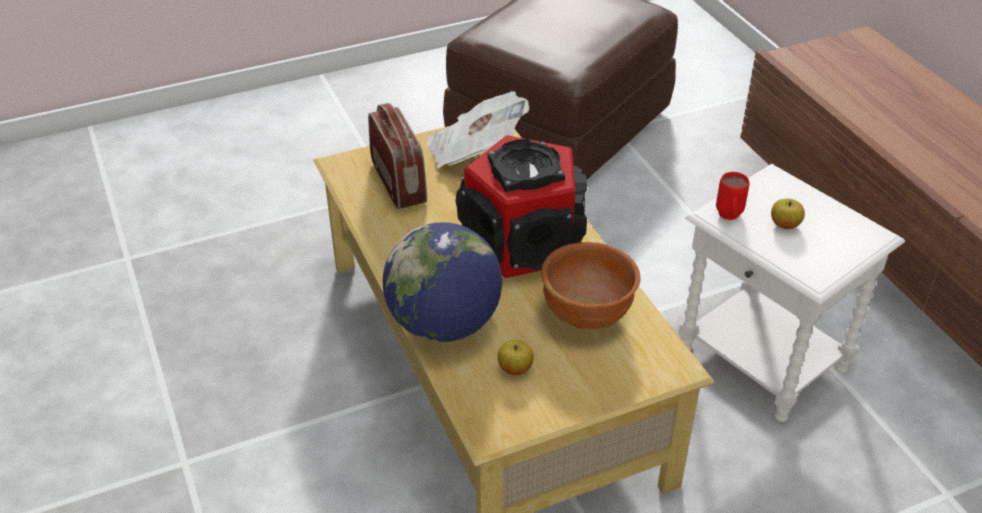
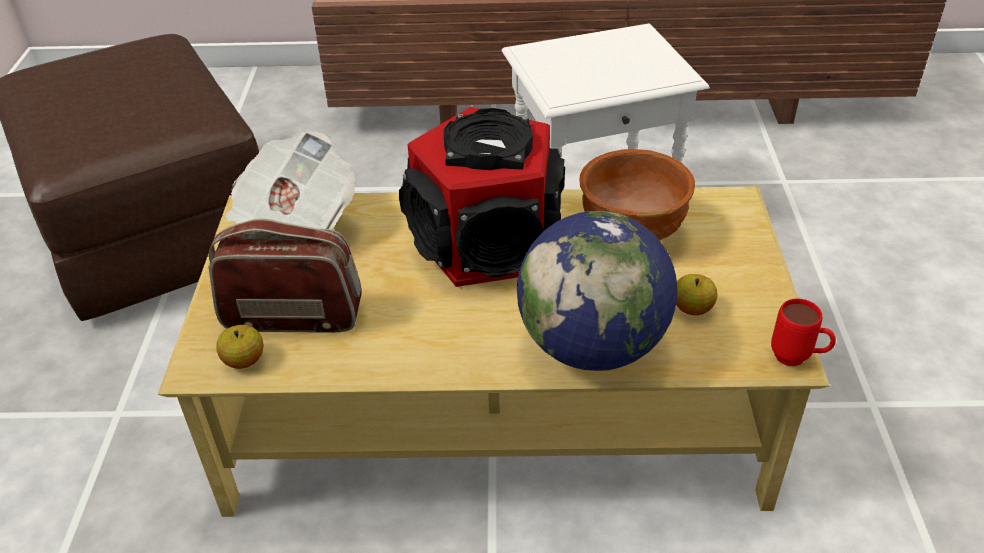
camera: 65 degrees left, 0 degrees up
(728, 217) = (570, 91): red mug -> red mug (797, 359)
(785, 225) = (600, 67): apple -> apple (244, 360)

